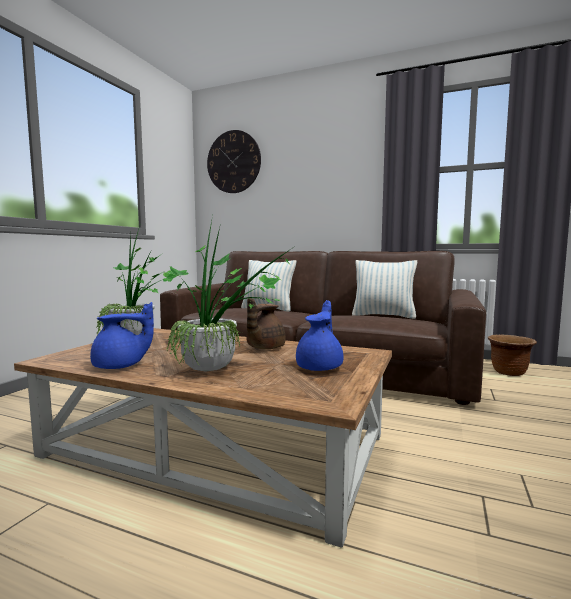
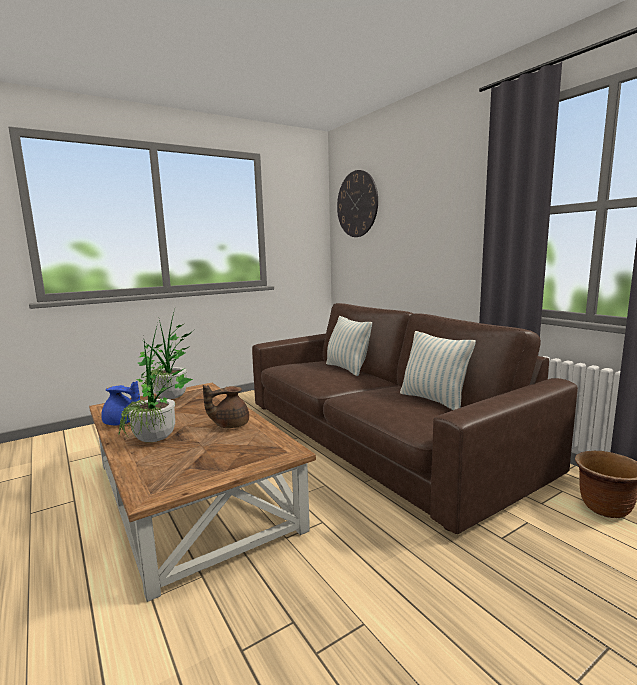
camera: 35 degrees right, 5 degrees up
(320, 367) = (218, 458): blue teapot -> none

